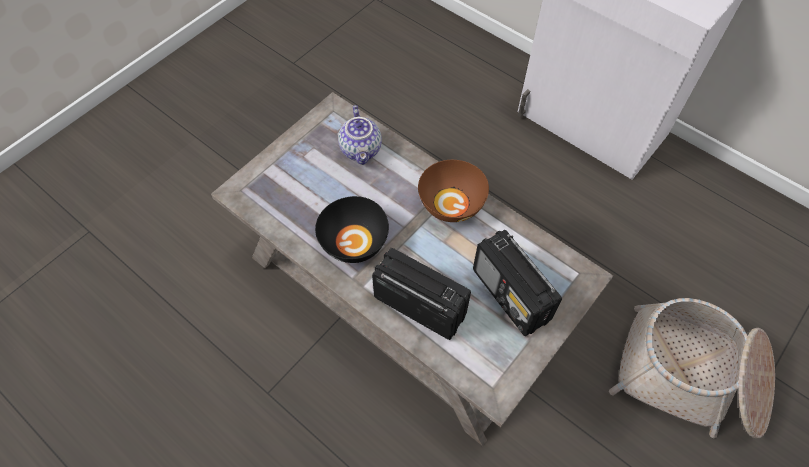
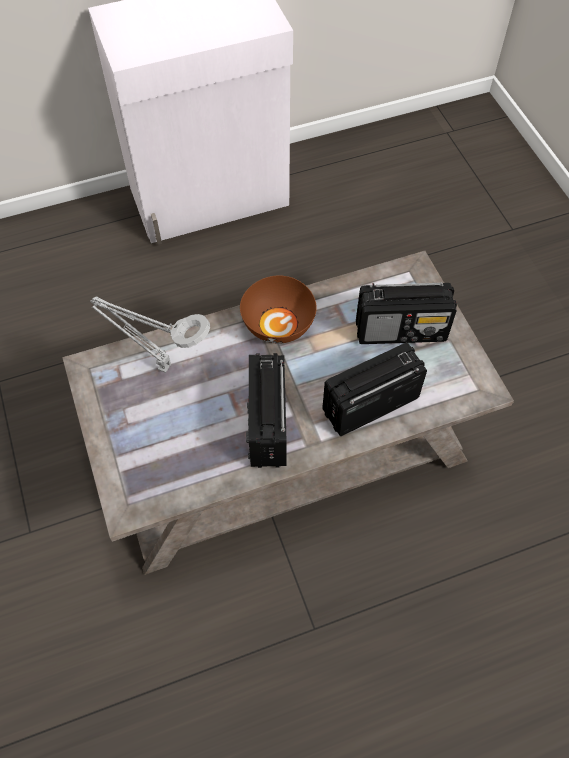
camera: 60 degrees left, 0 degrees up
(354, 243) = (267, 426): black bowl -> radio
(362, 150) = (161, 366): teapot -> grey table lamp
(691, 377) = (488, 279): basket -> none

